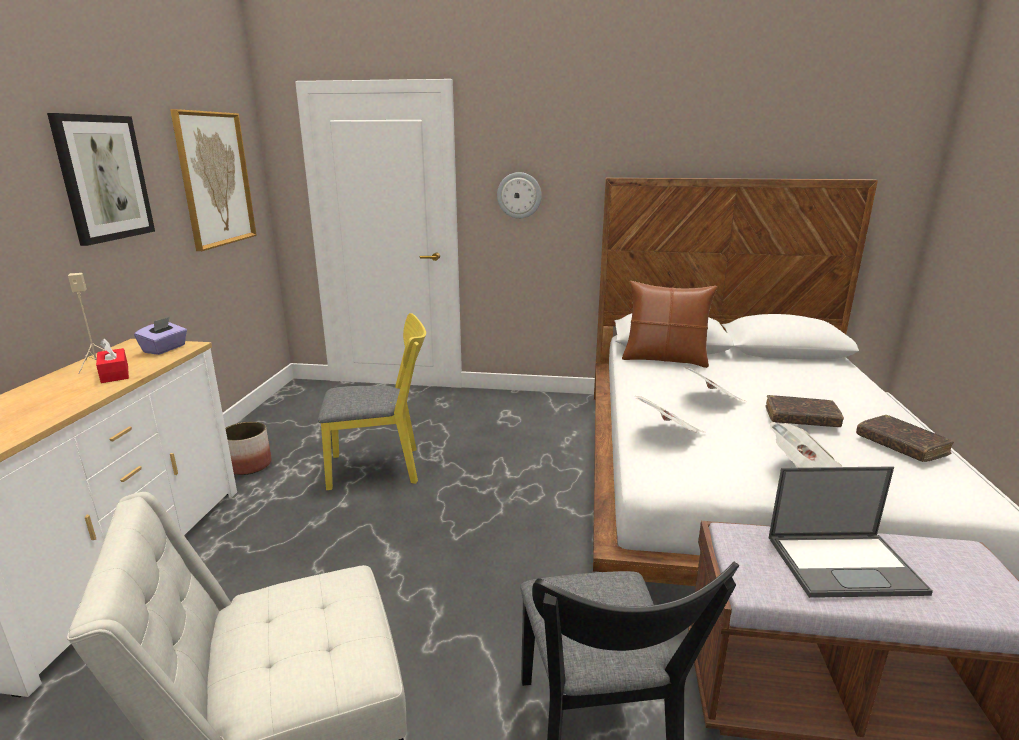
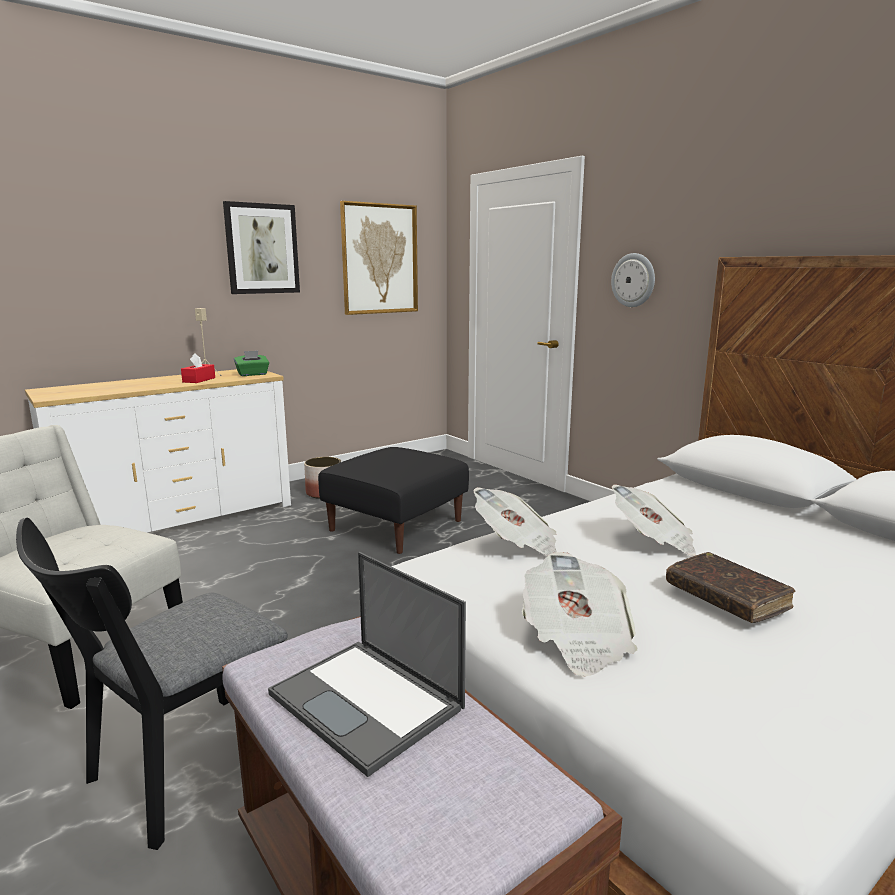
camera: 45 degrees right, 5 degrees down
(165, 349) = (252, 374): purple tissue box -> green tissue box
(382, 467) = (396, 526): yellow chair -> black ottoman
(665, 359) = (706, 496): brown pillow -> none
(901, 445) = (813, 684): brown book -> none

